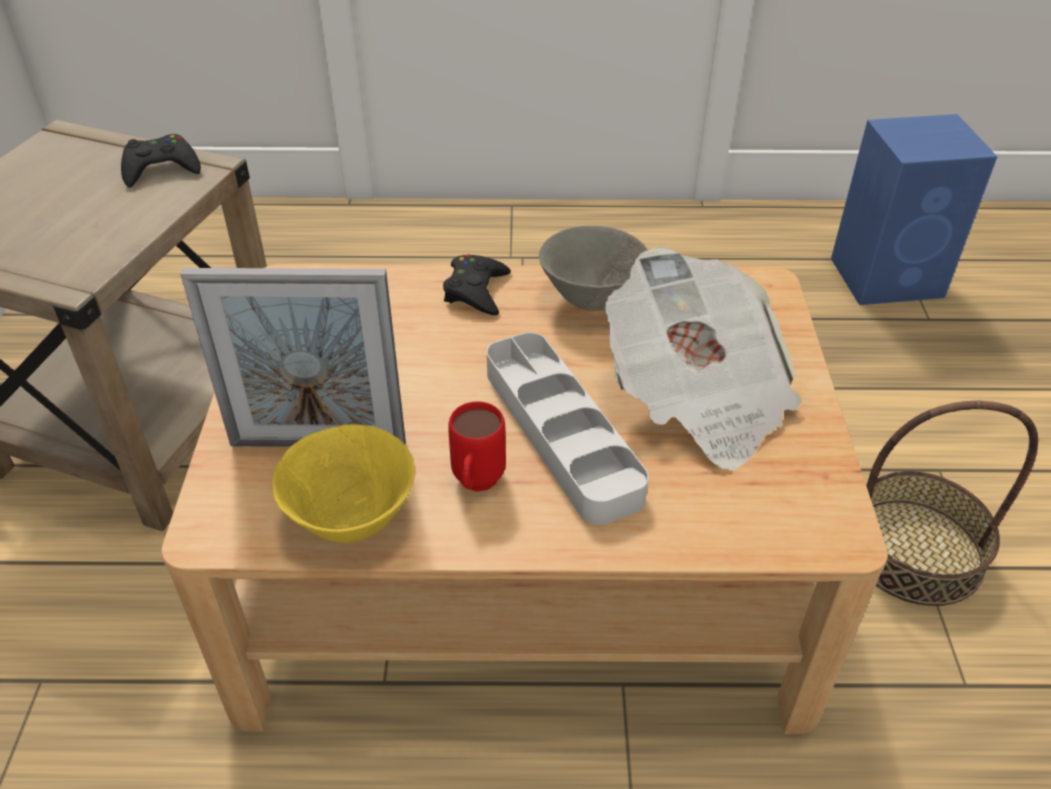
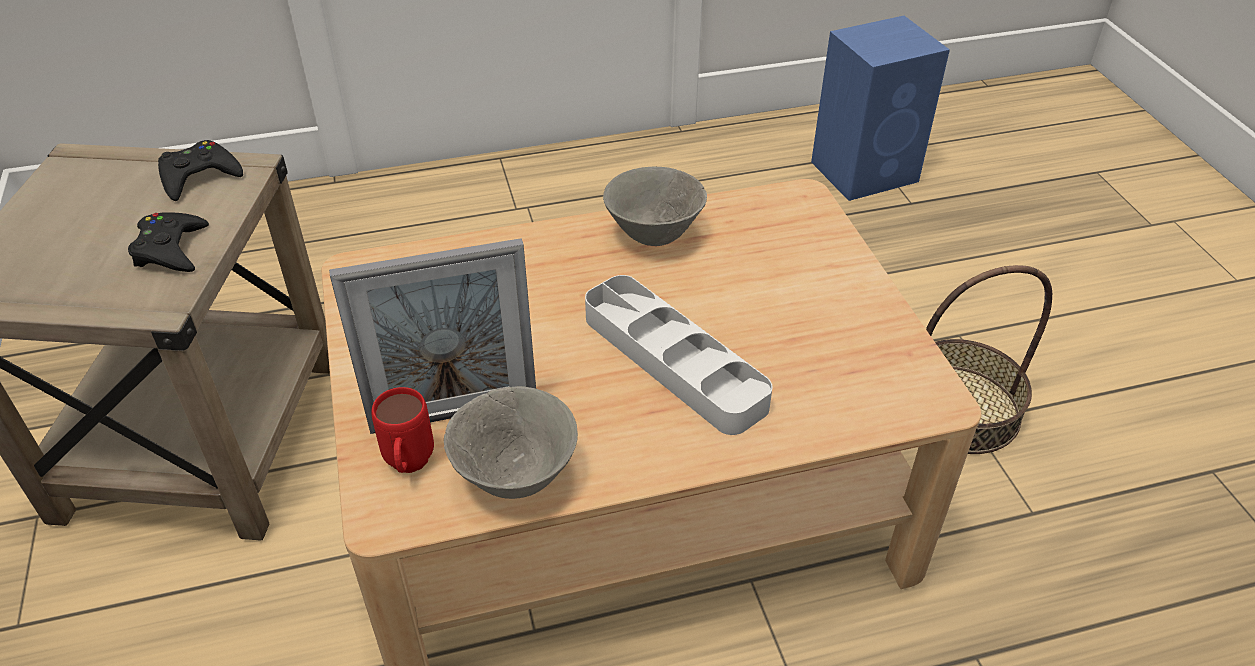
camera: 15 degrees left, 0 degrees up
(351, 521) = (516, 478): yellow bowl -> grey bowl
(476, 291) = (545, 246): black game controller -> black game controller (171, 250)
(476, 486) = (616, 423): red mug -> red mug (408, 468)
(697, 396) = (779, 306): newspaper -> none

